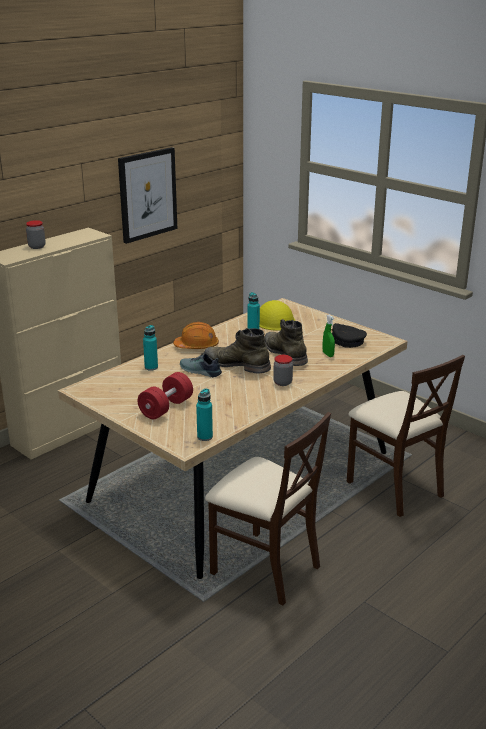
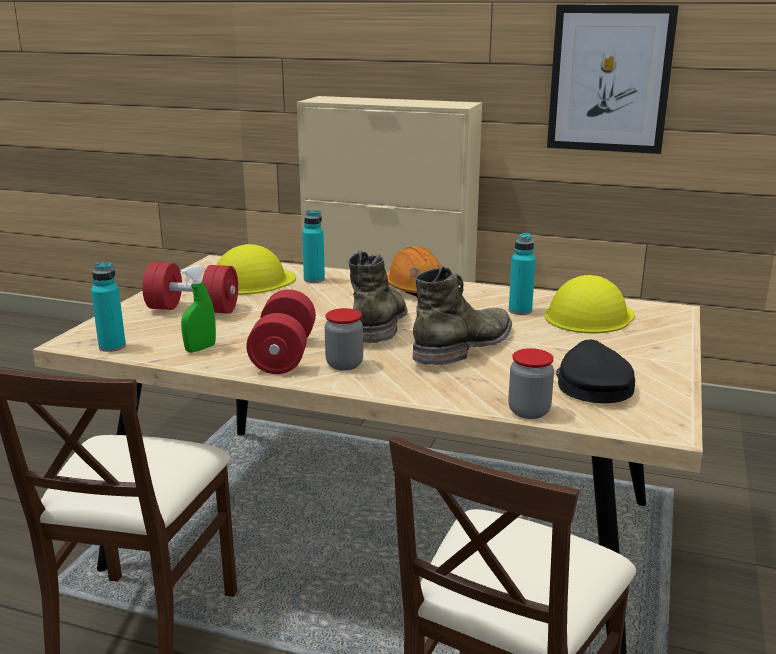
camera: 65 degrees right, 5 degrees down
(37, 247) = (374, 100): jar -> jar (529, 411)
(133, 384) = (252, 281): none -> yellow hard hat
(199, 371) = (329, 305): shoe -> none
(258, 394) = (284, 355): none -> red dumbbell
(328, 354) = (507, 381): green spray bottle -> green spray bottle (200, 348)

